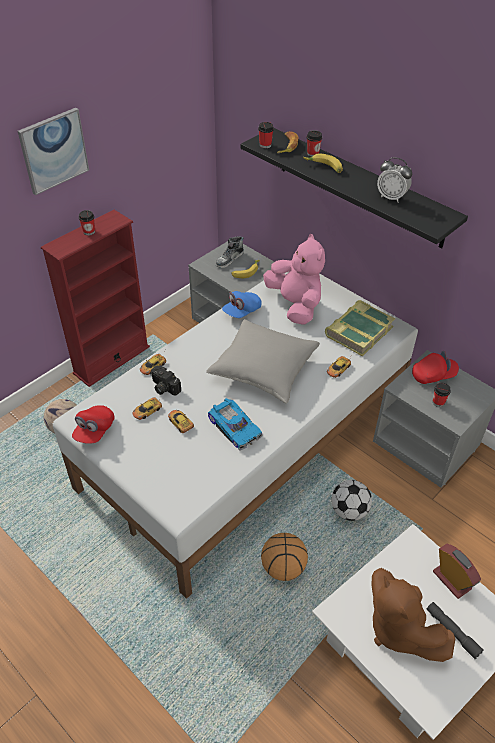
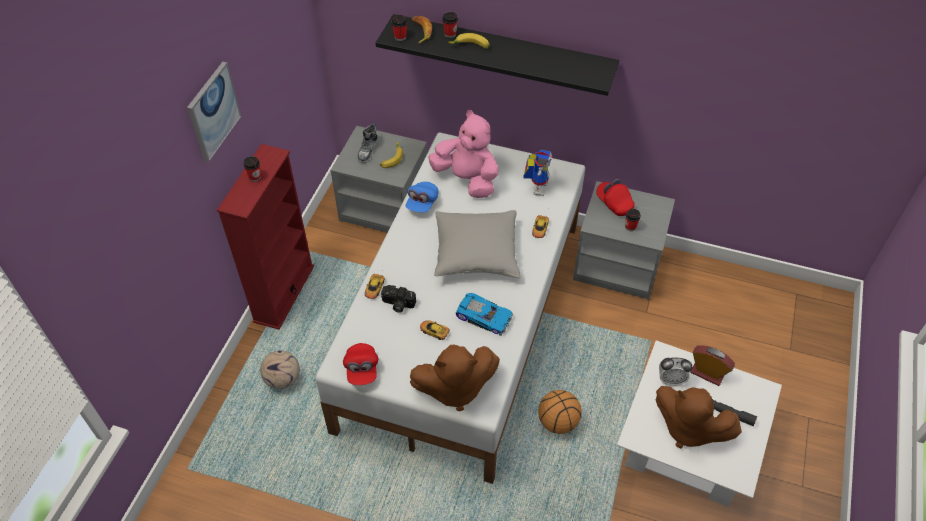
camera: 25 degrees left, 5 degrees up
(147, 410) = (397, 332): toy car -> none
(164, 481) = (454, 388): none -> brown plush toy
(349, 511) = (585, 350): football -> none
(358, 331) = (537, 186): book -> toy robot
(391, 197) = (547, 60): alarm clock -> alarm clock (671, 380)
(433, 375) = (614, 203): red cap -> red cap turned 90 degrees counterclockwise

